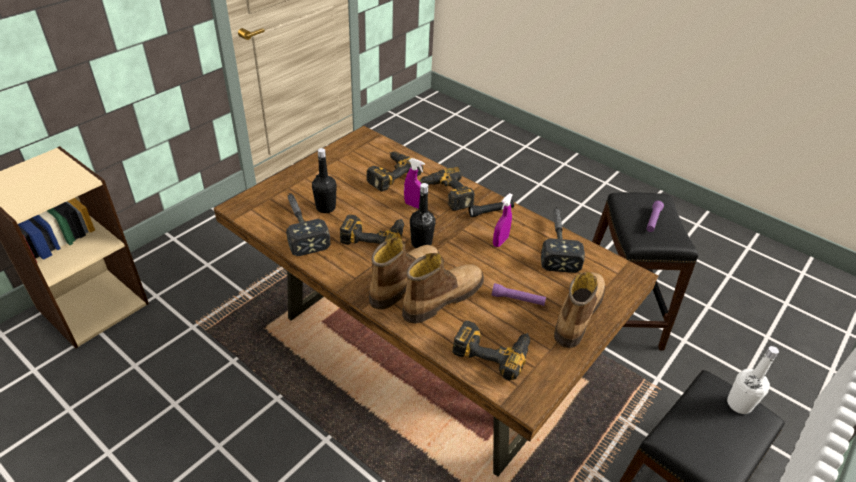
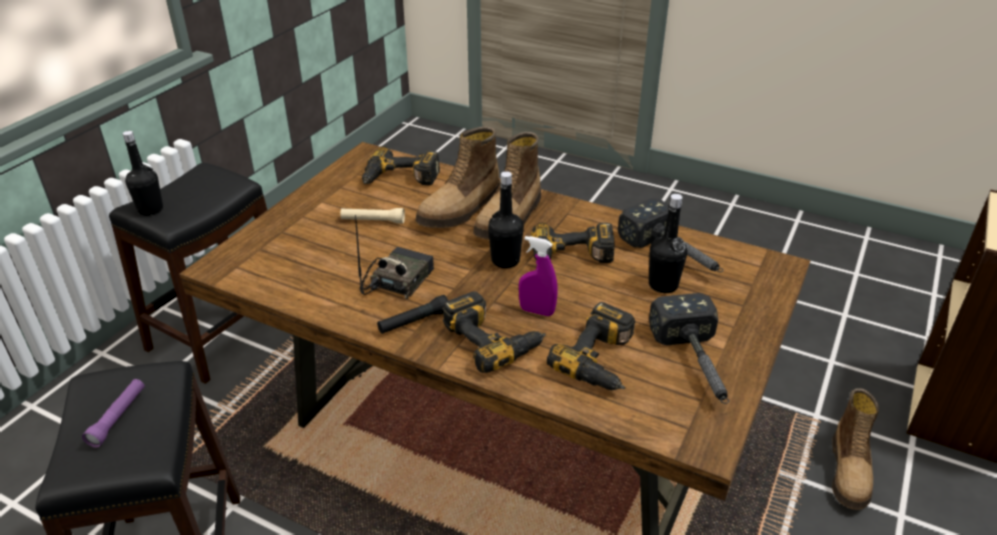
camera: 170 degrees right, 5 degrees down
(500, 241) = (397, 280): purple spray bottle -> radio
(517, 299) = (373, 221): purple flashlight -> beige flashlight
(557, 242) = (313, 292): hammer -> hammer (697, 366)
(577, 314) = (304, 218): boot -> boot (850, 472)
(739, 404) = (150, 210): white bottle -> black bottle

